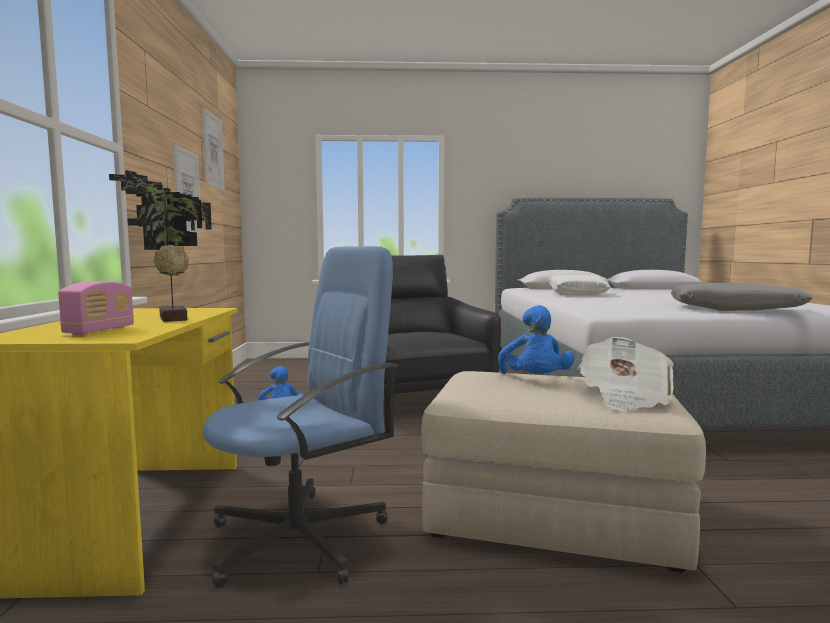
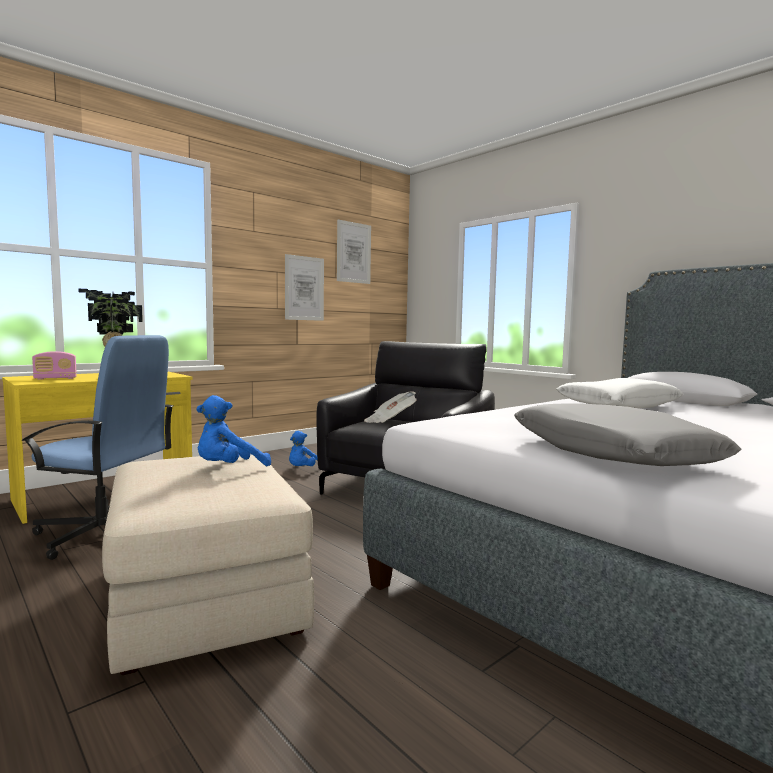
camera: 50 degrees right, 0 degrees up
(624, 398) = (183, 495): newspaper -> newspaper (390, 421)

